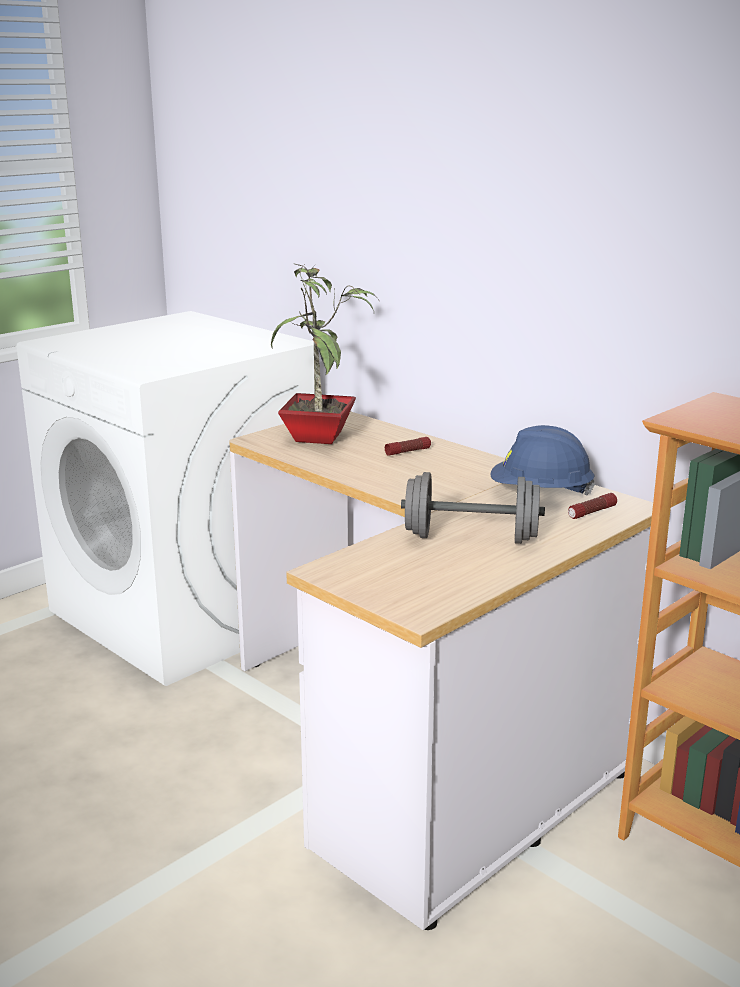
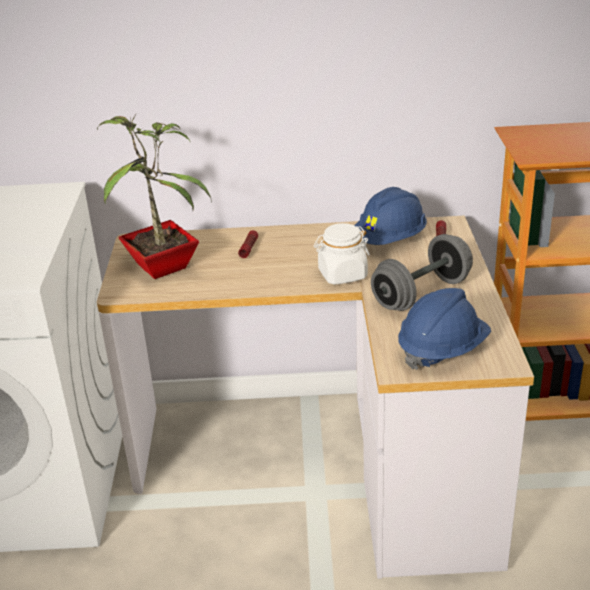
camera: 45 degrees left, 10 degrees up
(388, 578) = (442, 350): none -> blue hard hat
(437, 497) = (342, 275): none -> white jar

